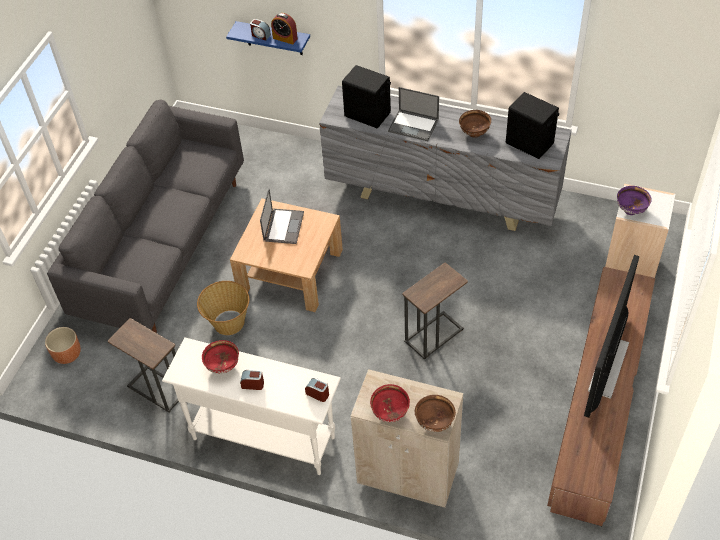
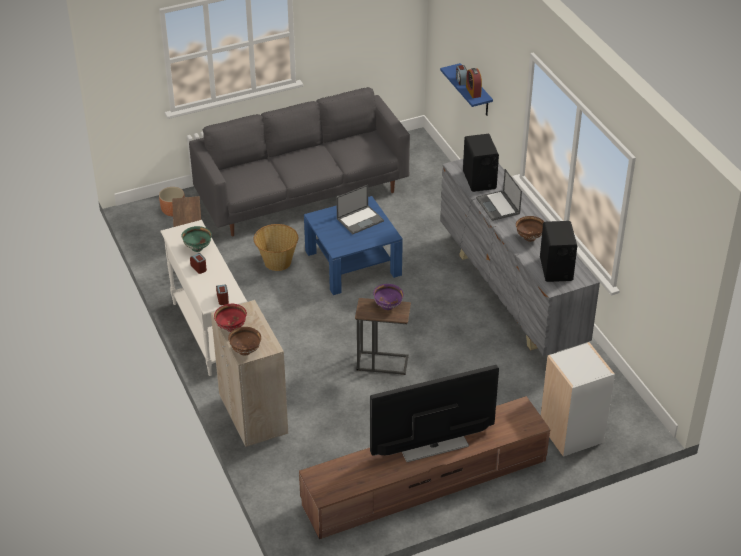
camera: 45 degrees right, 10 degrees down
(222, 366) = (197, 248): red bowl -> green bowl
(290, 271) = (353, 263): brown coffee table -> blue coffee table
(631, 210) = (566, 358): purple bowl -> purple bowl (388, 306)

